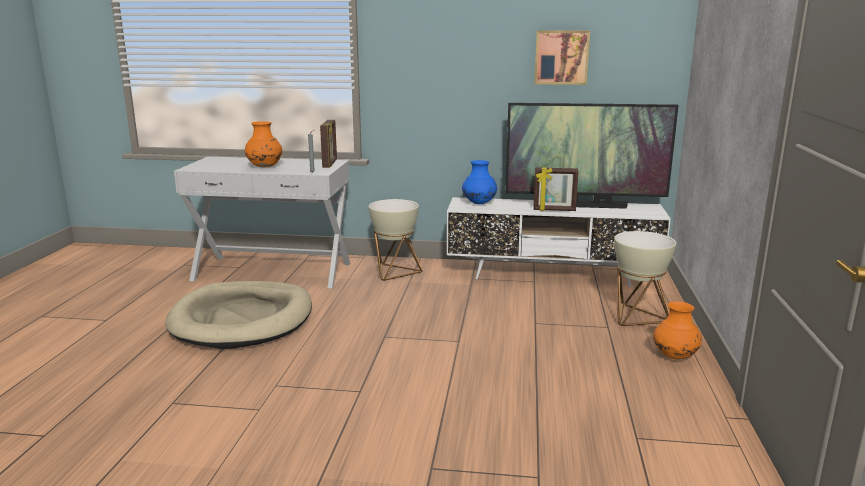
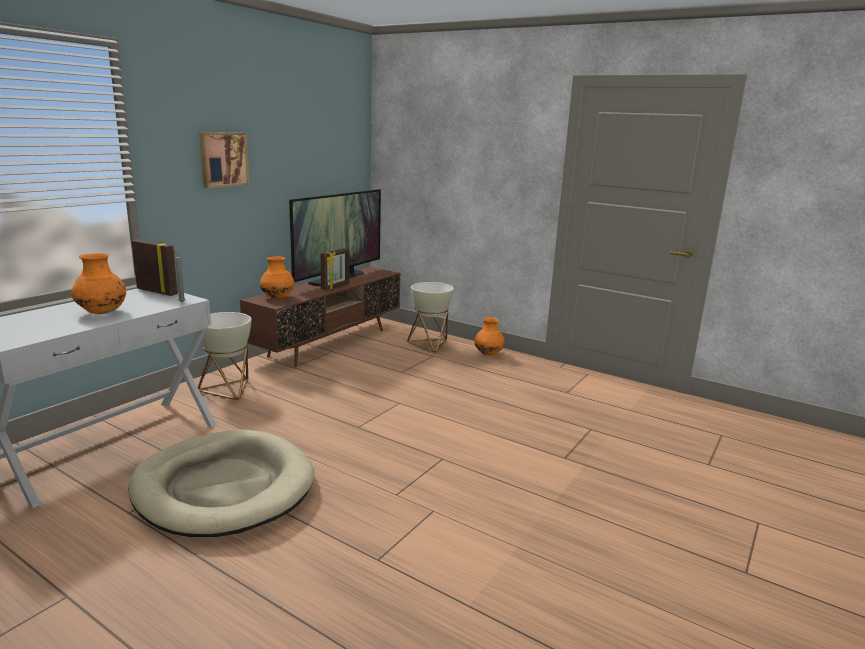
camera: 65 degrees left, 0 degrees up
(479, 203) = (277, 297): blue vase -> orange vase
(552, 275) = (329, 343): white tv stand -> brown tv stand
(561, 57) = (303, 156): picture -> picture (223, 159)

